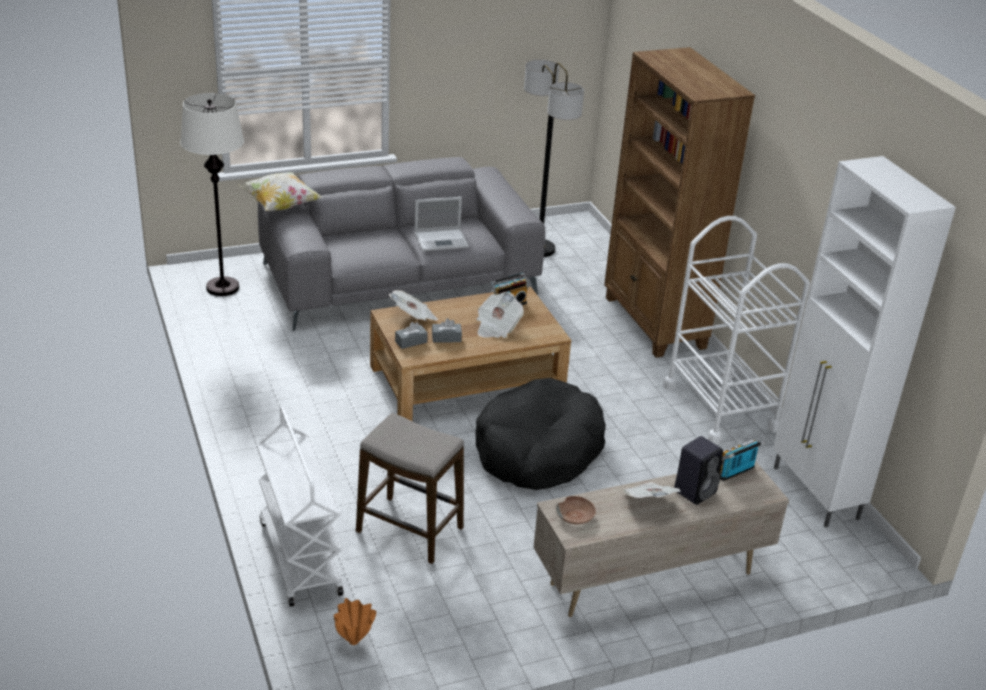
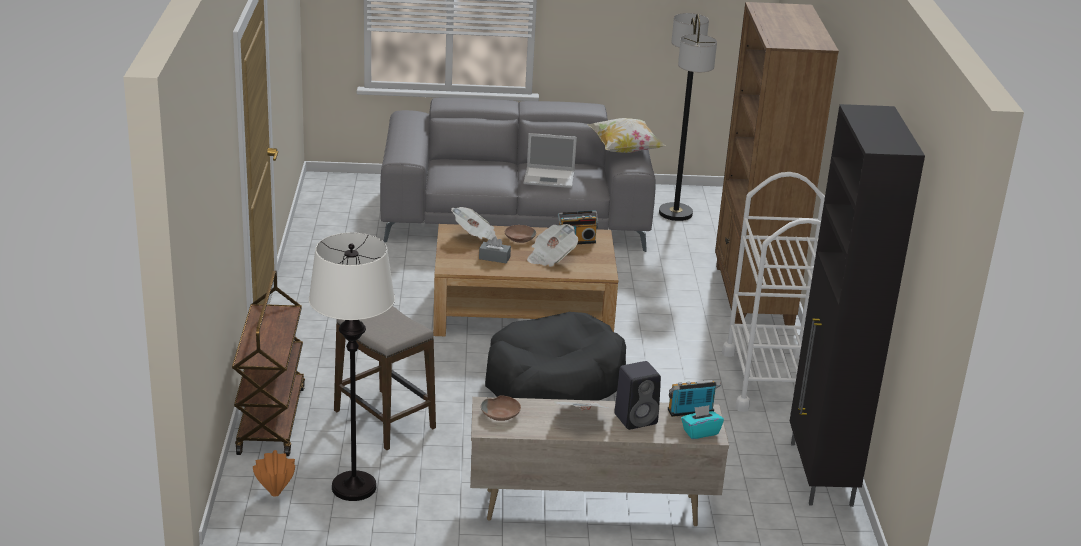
camera: 20 degrees right, 5 degrees down
(223, 287) = (342, 197): white floor lamp -> white floor lamp (354, 487)
(280, 205) = (403, 122): pillow -> pillow (624, 150)
(299, 557) = (270, 419): white cart -> brown cart
(411, 342) = (458, 255): grey tissue box -> none
(455, 312) = (519, 238): none -> brown bowl
(757, 492) = (700, 432): none -> turquoise tissue box
(815, 494) = (820, 475): white cabinet -> black cabinet

